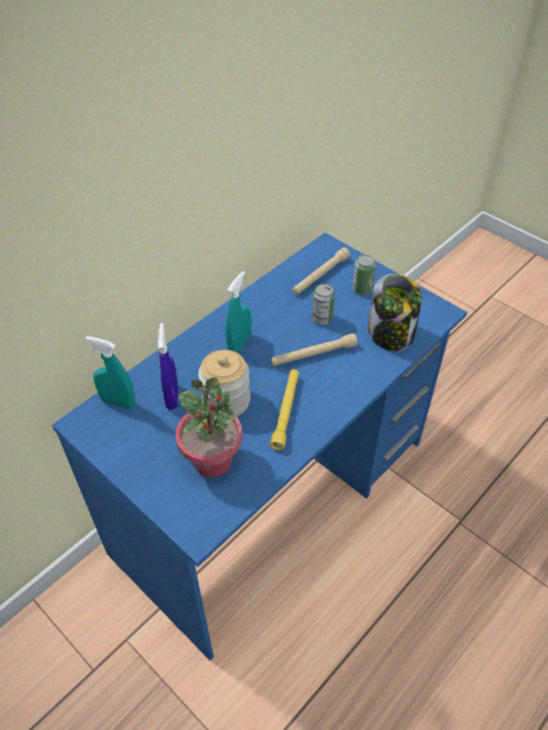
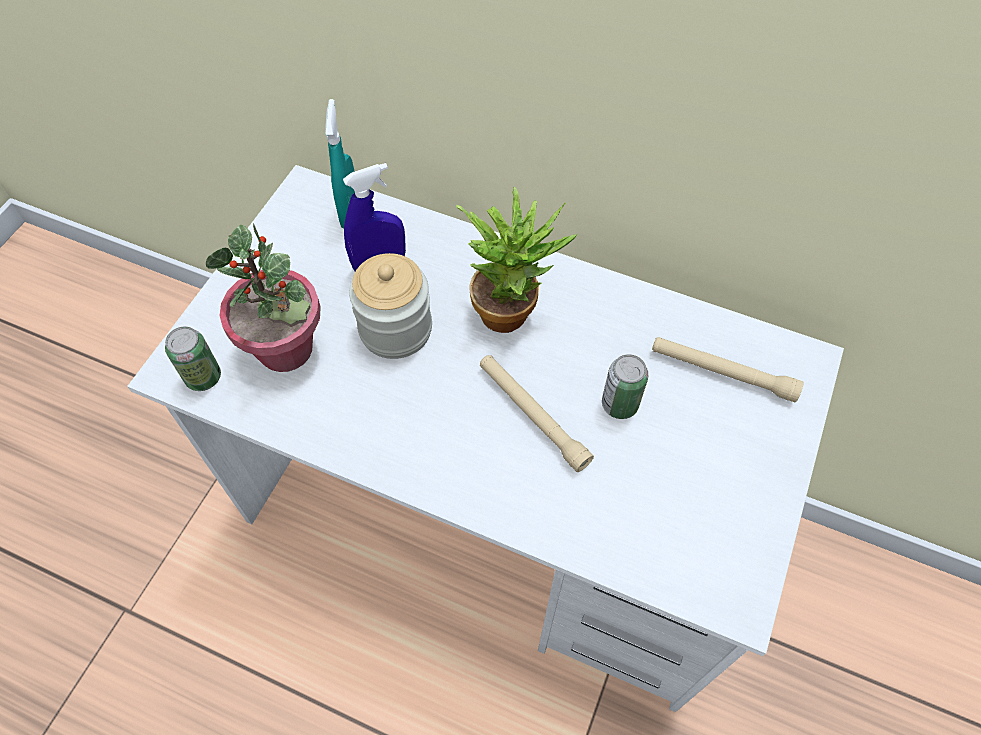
camera: 70 degrees right, 10 degrees up
(239, 343) = (512, 309): turquoise spray bottle -> potted plant
(273, 497) = (492, 518): blue desk -> white desk
(286, 411) = (402, 411): yellow flashlight -> none
(362, 289) = (725, 447): can -> can (203, 377)
(391, 334) = (635, 524): jar -> none

